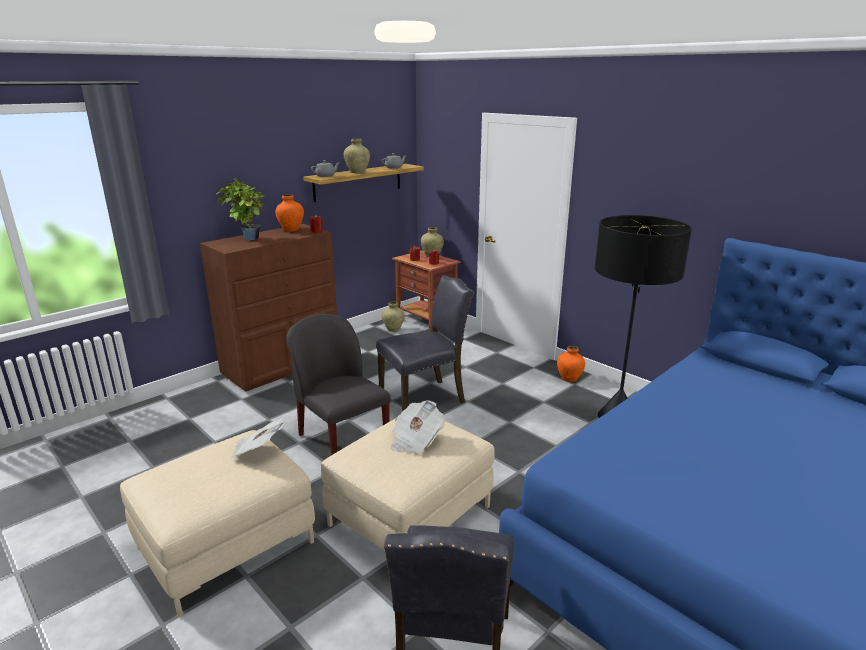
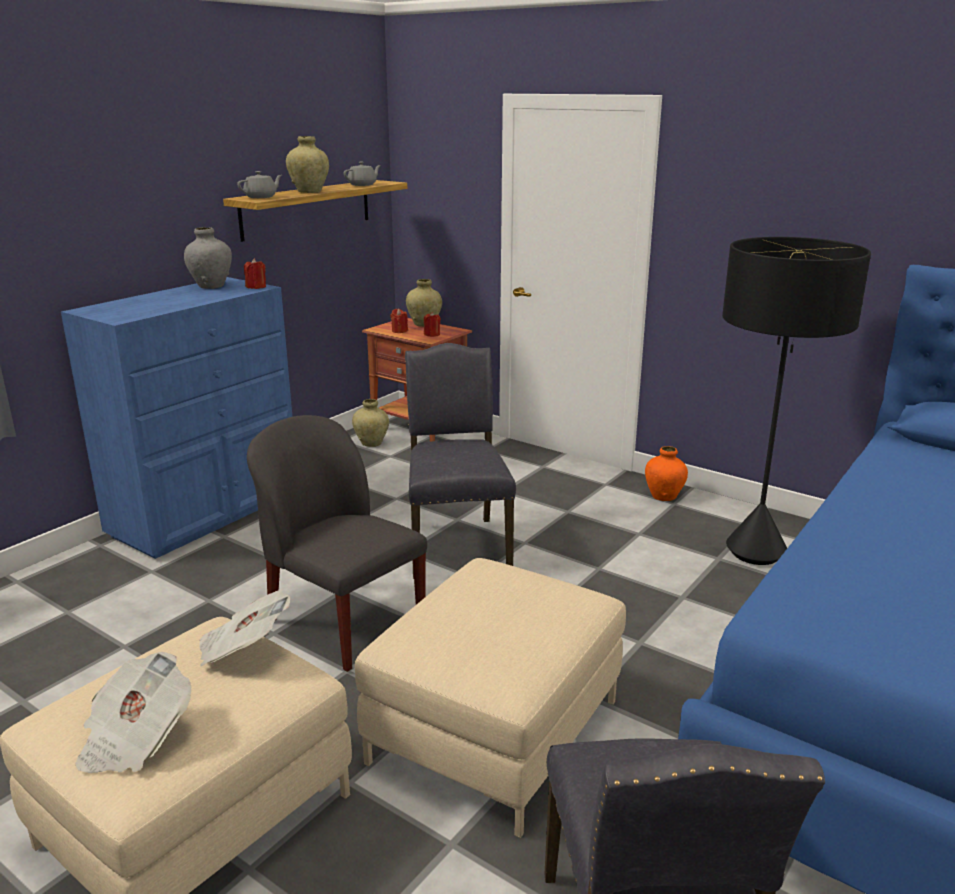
camera: 10 degrees left, 0 degrees up
(247, 239) = (143, 302): potted plant -> none
(283, 367) = (208, 514): brown dresser -> blue dresser
(291, 230) = (211, 286): orange vase -> grey vase
(415, 440) = (503, 606): newspaper -> newspaper (135, 739)
(424, 398) = (456, 544): grey chair -> grey chair turned 60 degrees counterclockwise

